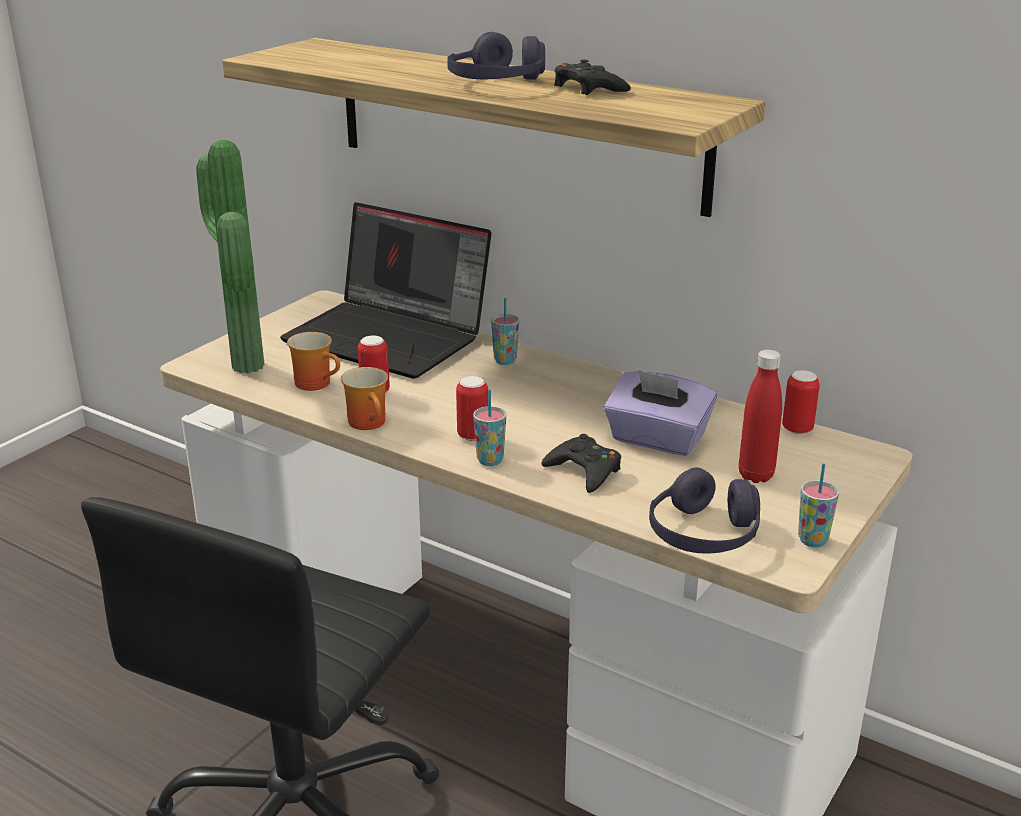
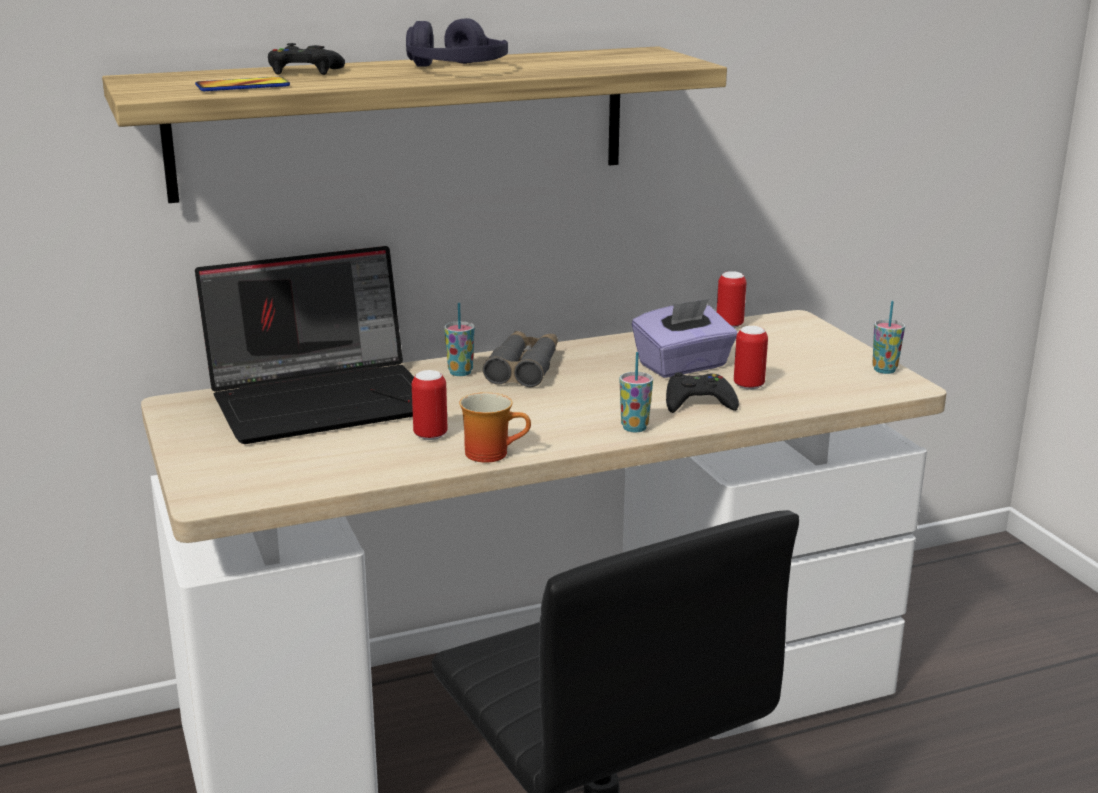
camera: 55 degrees left, 5 degrees down
(241, 367) = (263, 479): potted plant -> none
(318, 383) = (367, 453): mug -> none
(322, 64) = (243, 86): none -> phone
(473, 435) = (580, 421): can -> can (748, 385)
(549, 379) = (524, 368): none -> grey binoculars
(588, 88) = (534, 60): black game controller -> black game controller (304, 71)
(703, 534) = (839, 395): purple headphones -> none
(755, 475) = (778, 356): red bottle -> none

